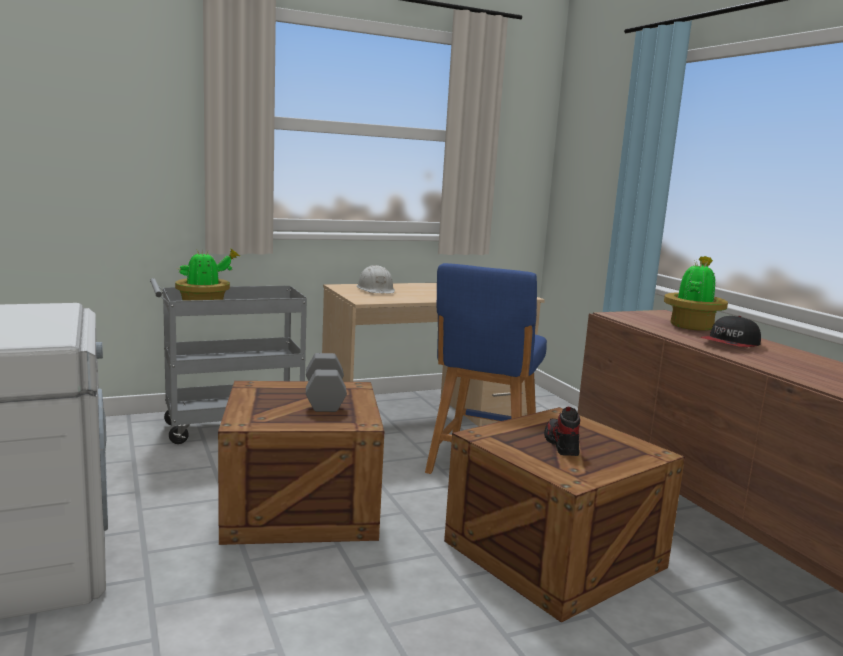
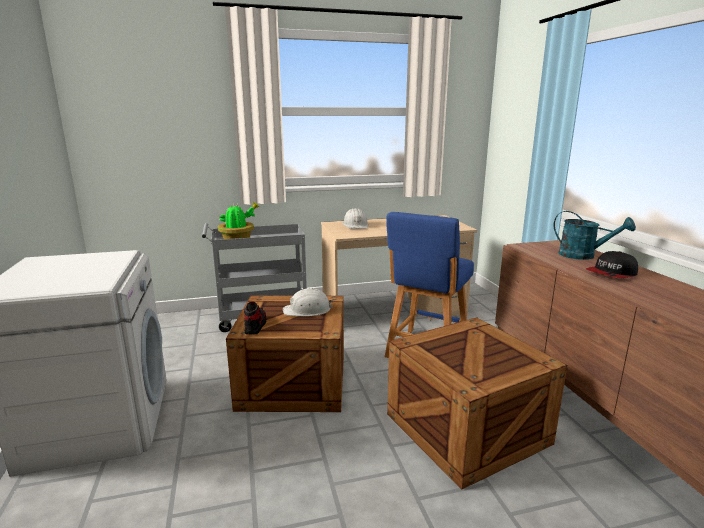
camera: 10 degrees right, 5 degrees up
(326, 398) = (307, 310): grey dumbbell -> white hard hat
(561, 444) = (469, 352): shoe -> shoe (255, 325)
(691, 326) = (583, 256): potted plant -> turquoise watering can

